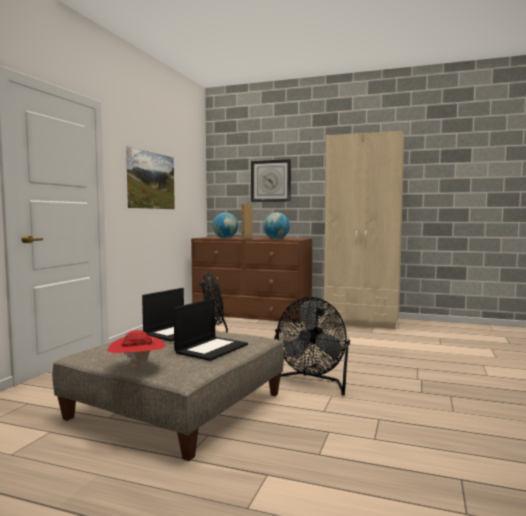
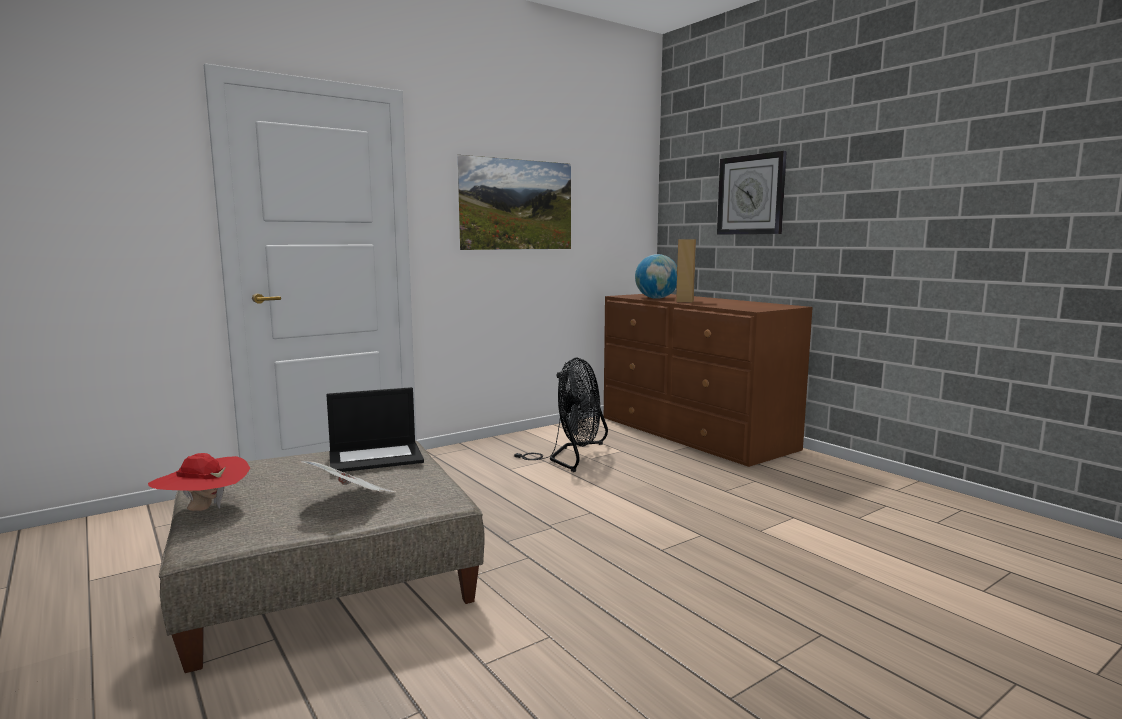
camera: 35 degrees right, 5 degrees up
(211, 348) = (350, 499): laptop -> newspaper
(276, 239) = (727, 306): globe -> none
(311, 380) = (568, 592): black fan -> none
(362, 321) = (879, 490): beige wardrobe -> none

